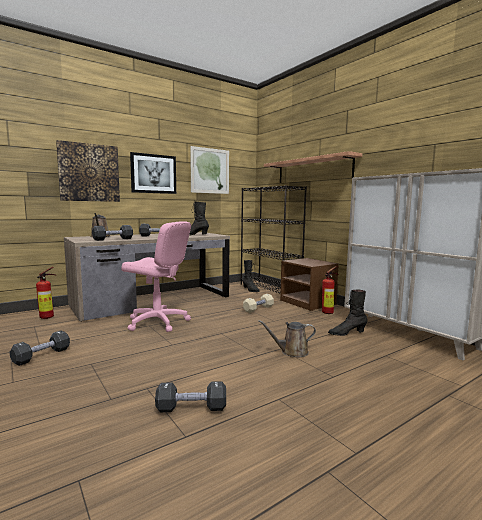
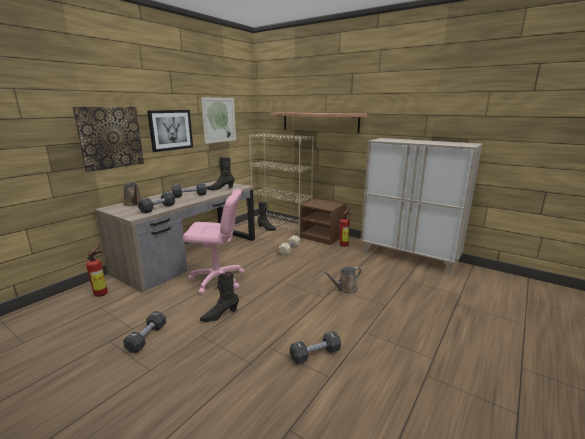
camera: 20 degrees left, 10 degrees up
(270, 289) = (282, 225): black bookcase -> beige bookcase
(347, 333) = (370, 264): black boot -> black boot (220, 315)

